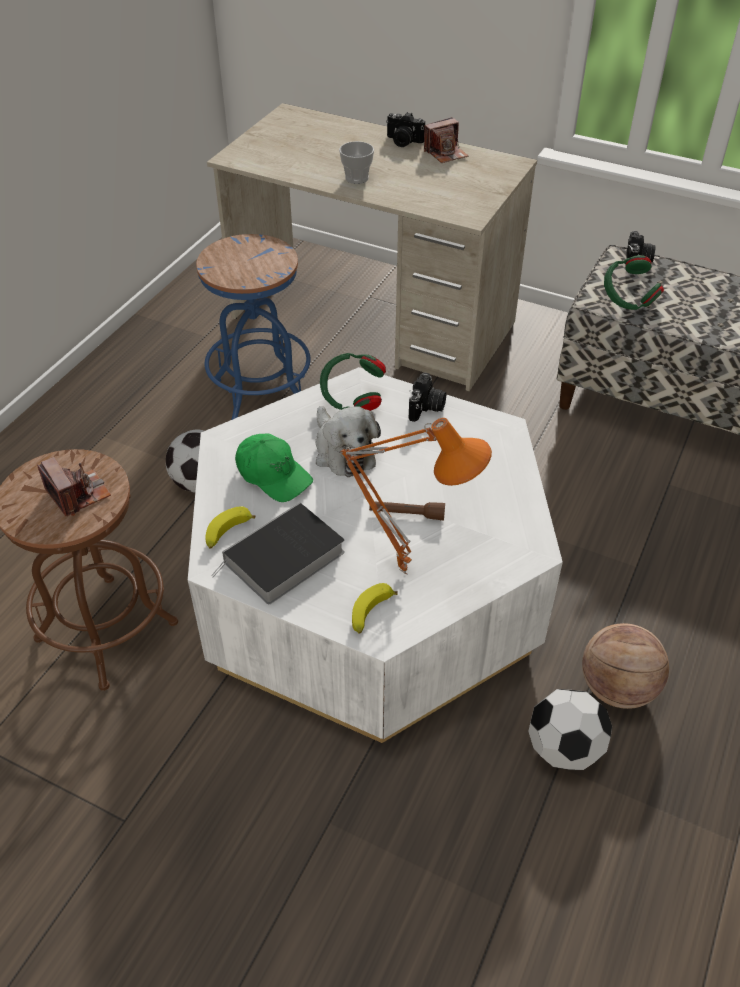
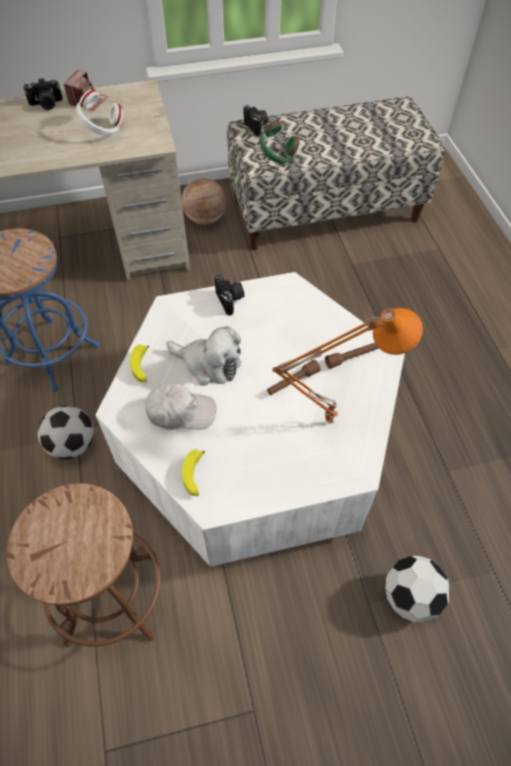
camera: 40 degrees left, 10 degrees up
(78, 494) = (84, 530): camera -> none
(273, 475) = (181, 412): green cap -> white cap
(282, 560) = (250, 468): book -> none
(352, 400) = (176, 323): green headphones -> none
(356, 178) = (43, 150): cup -> none
(371, 614) = (340, 464): banana -> banana (142, 367)
(430, 183) = (102, 130): none -> white headphones
(495, 530) = (352, 357): none -> brown flashlight
(563, 749) = (441, 459): football -> football (410, 597)
(617, 688) = (434, 404): basketball -> basketball (205, 219)

